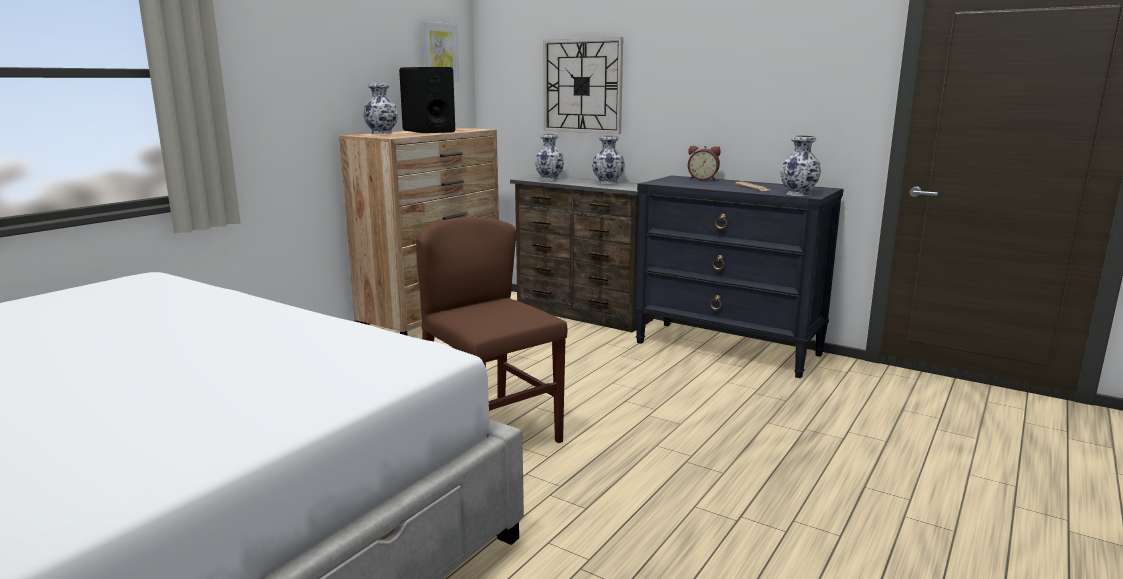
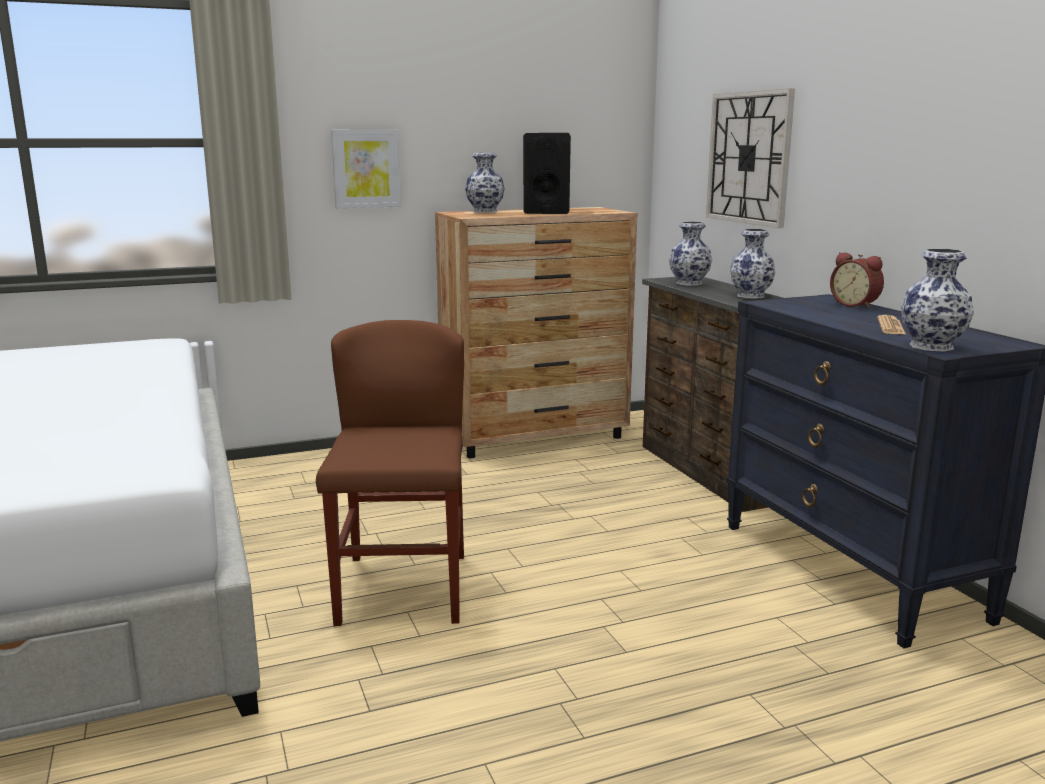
camera: 35 degrees right, 0 degrees up
(439, 52) = (594, 113): picture -> picture (366, 168)

